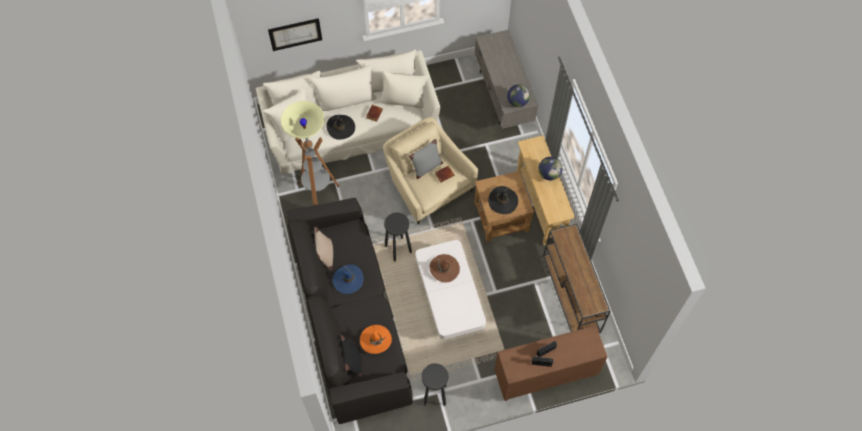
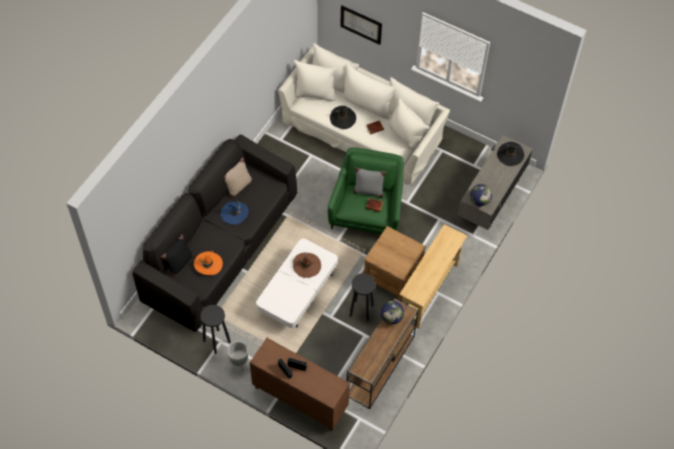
camera: 45 degrees right, 5 degrees down
(318, 193) = (291, 153): floor lamp -> none
(398, 248) = (300, 232): black stool -> black stool (361, 310)
(427, 185) = (367, 210): beige armchair -> green armchair
(471, 394) = (239, 363): none -> grey planter
(503, 201) = (390, 255): black hat -> black hat (510, 155)
(549, 174) = (439, 263): globe -> globe (391, 317)

